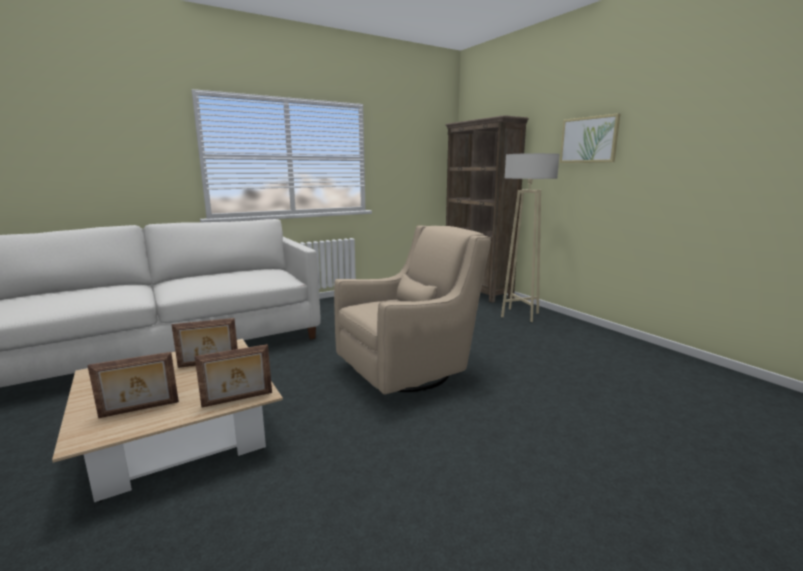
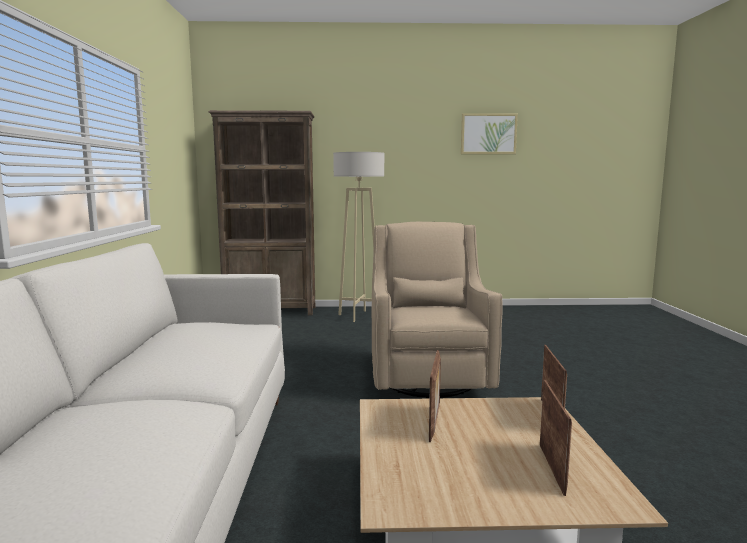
camera: 60 degrees left, 5 degrees down
(589, 140) = (387, 142): picture -> picture (488, 134)

